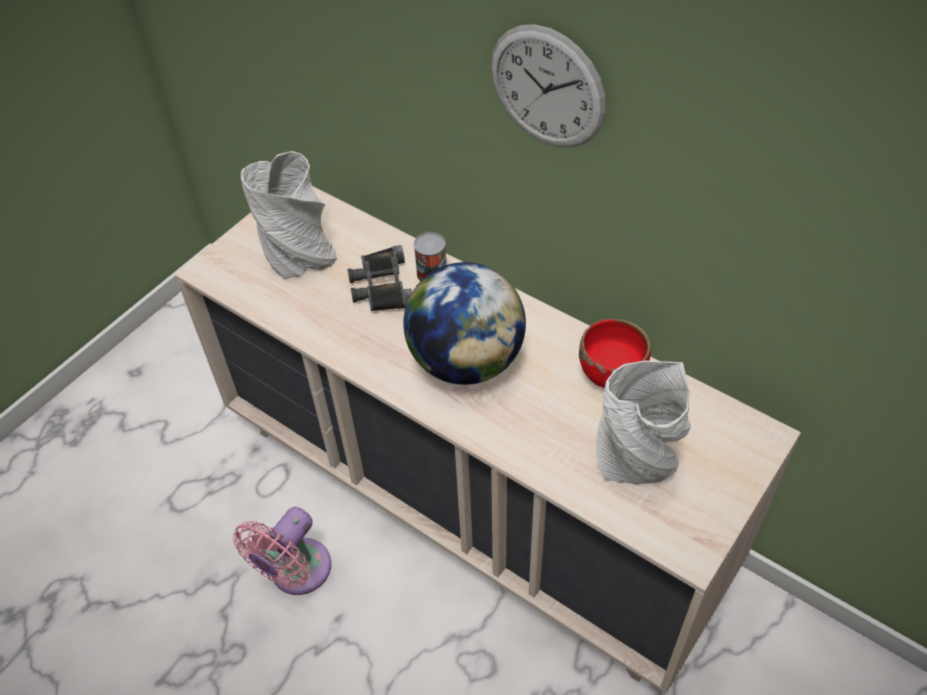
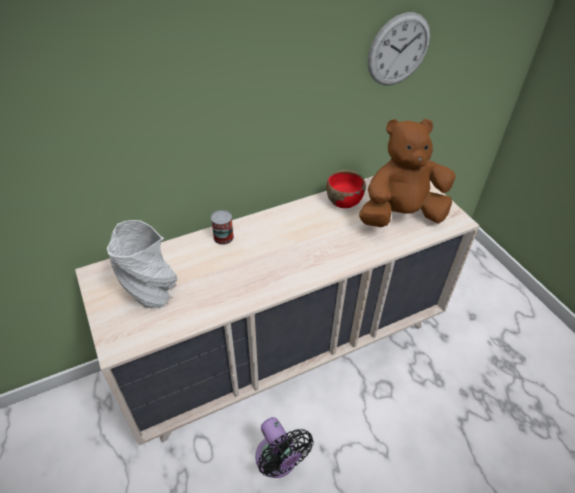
camera: 65 degrees left, 5 degrees down
(296, 572) = (278, 461): pink fan -> black fan
(381, 286) = (213, 262): black binoculars -> none
(466, 361) = (298, 248): globe -> none
(547, 88) = (267, 66): wall clock -> wall clock (398, 50)
(637, 461) = (401, 215): grey vase -> brown plush toy

